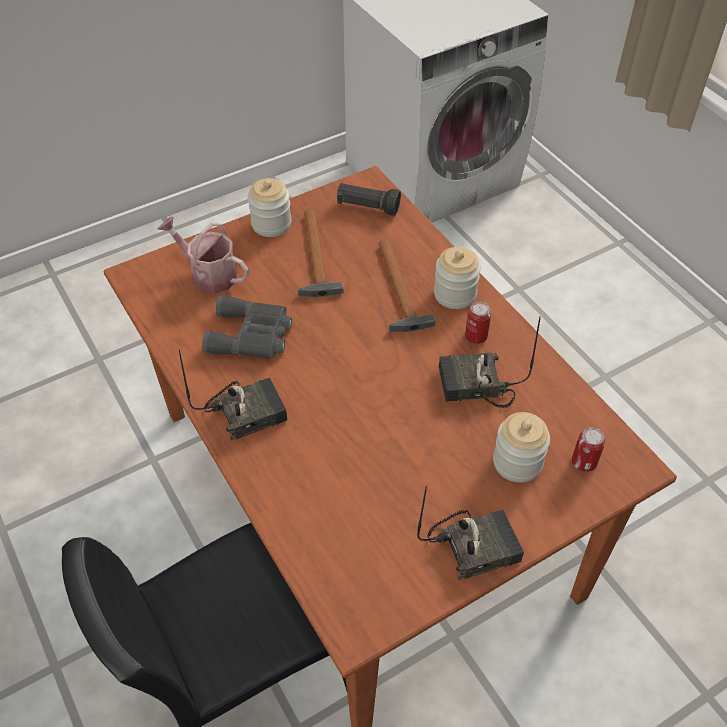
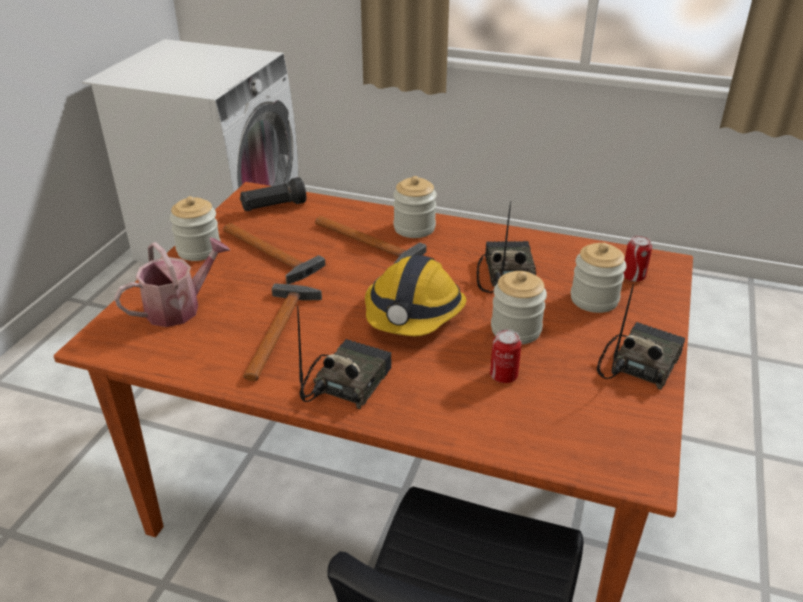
camera: 40 degrees left, 15 degrees down
(208, 274) = (180, 307): watering can -> watering can turned 150 degrees clockwise
(252, 336) = (280, 329): grey binoculars -> hammer
(357, 382) = (414, 313): none -> hard hat
(416, 448) = (516, 330): none -> jar
(474, 387) = (504, 273): radio -> radio turned 135 degrees clockwise
(476, 336) = (464, 244): can -> can (503, 376)

